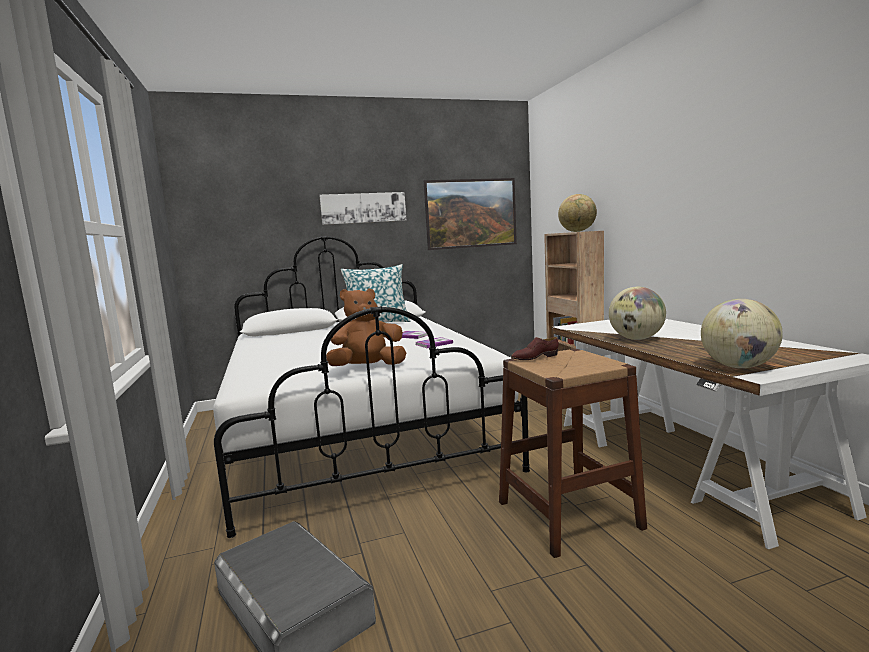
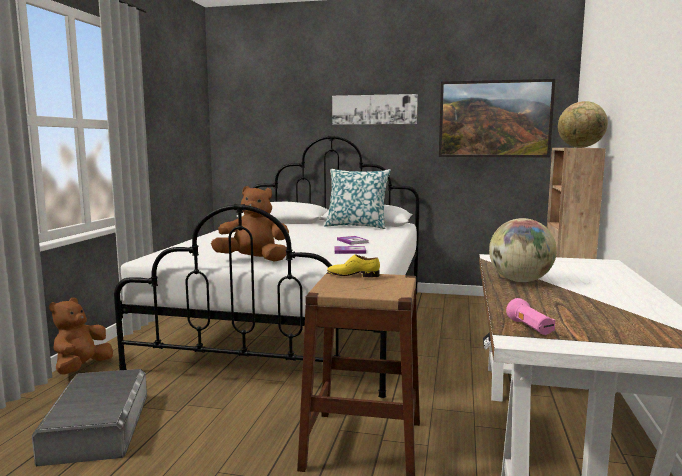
camera: 30 degrees right, 0 degrees up
(165, 553) = (81, 368): none -> brown plush toy
(534, 357) = (353, 275): brown shoe -> yellow shoe
(739, 367) = (530, 328): globe -> pink flashlight

